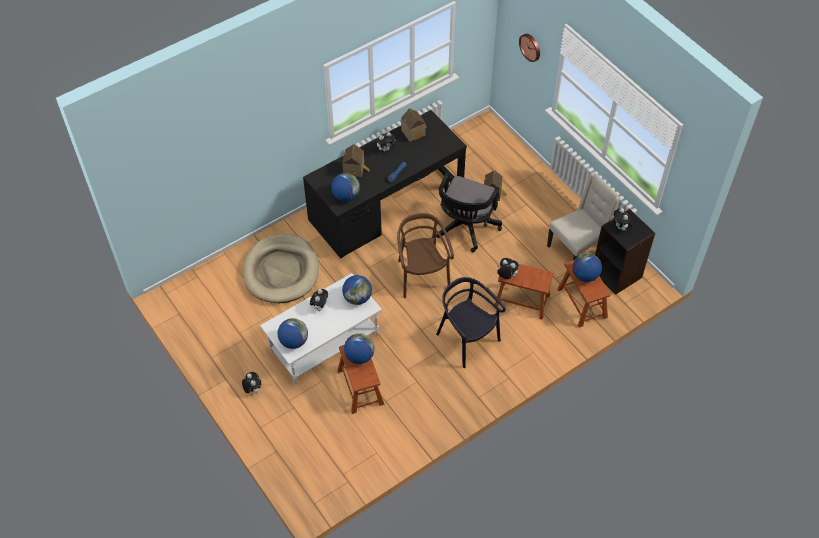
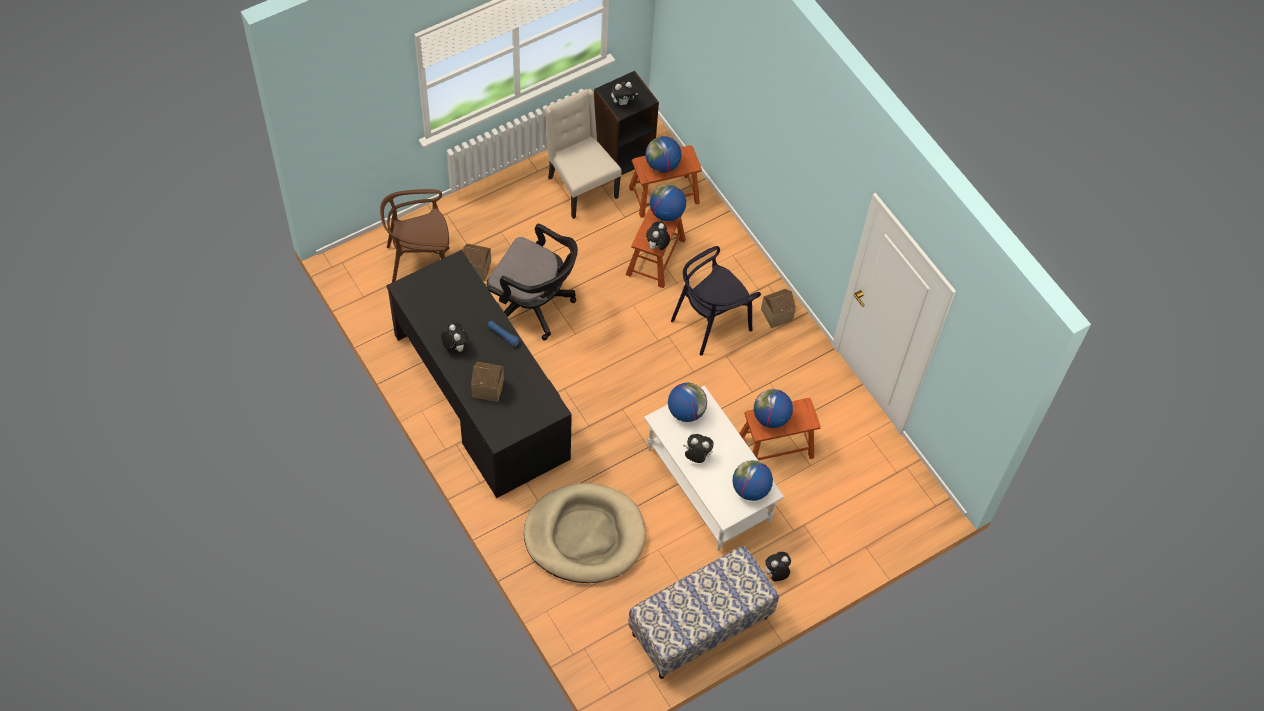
camera: 90 degrees left, 5 degrees up
(212, 343) = (700, 626): none -> bench
(346, 196) = (536, 400): globe -> globe (666, 213)
(414, 132) = (427, 309): toy house -> toy house (775, 313)
(422, 276) = (608, 363): brown chair -> brown chair (420, 262)
(530, 47) = (368, 115): wall clock -> none

